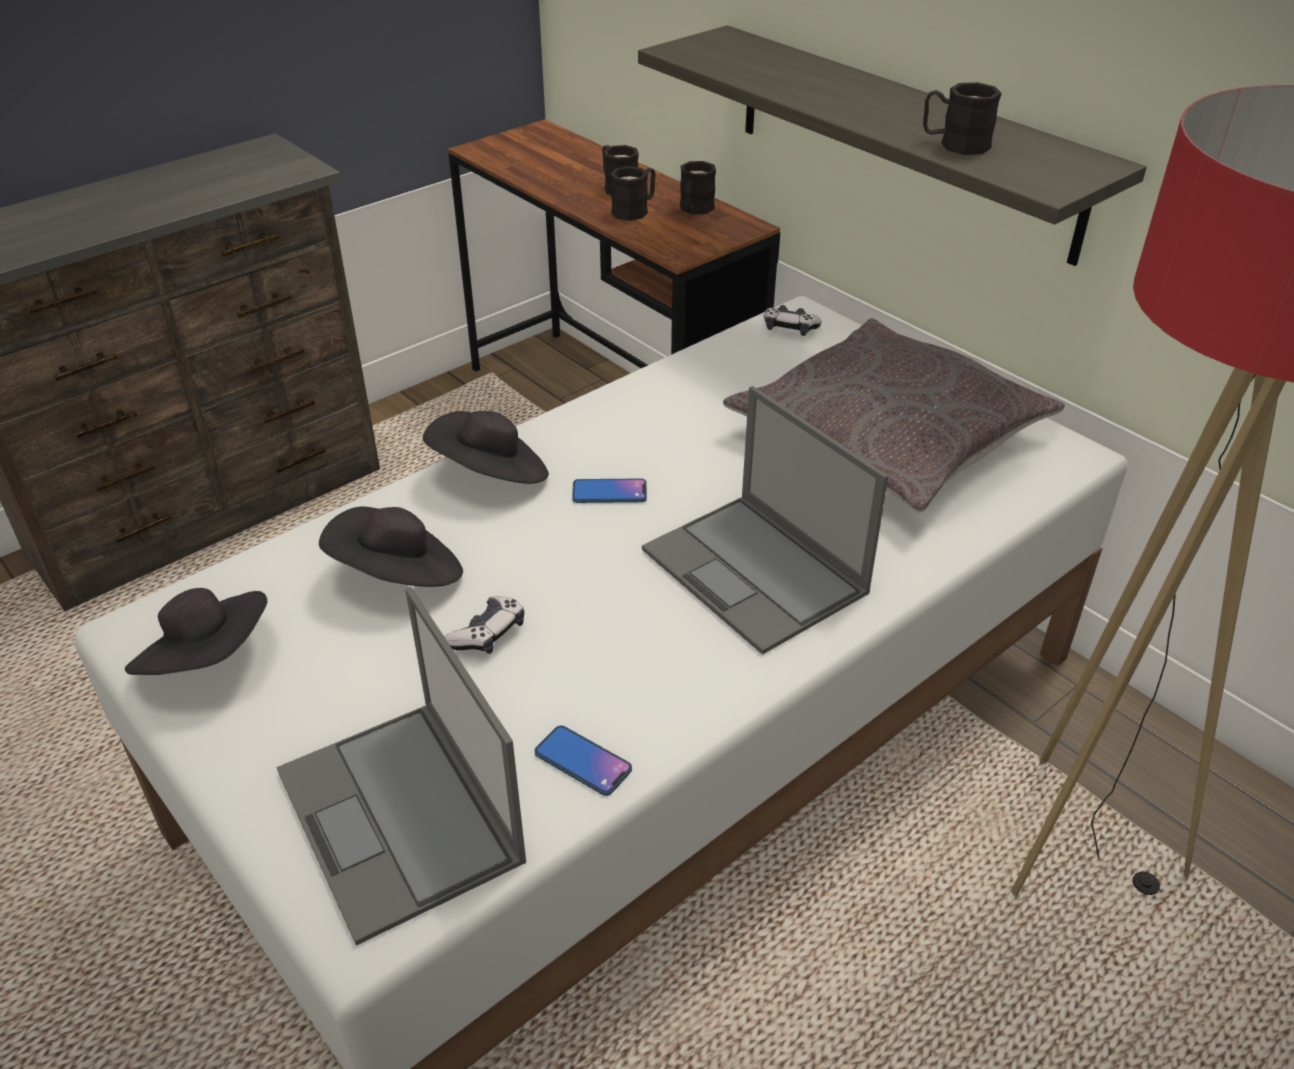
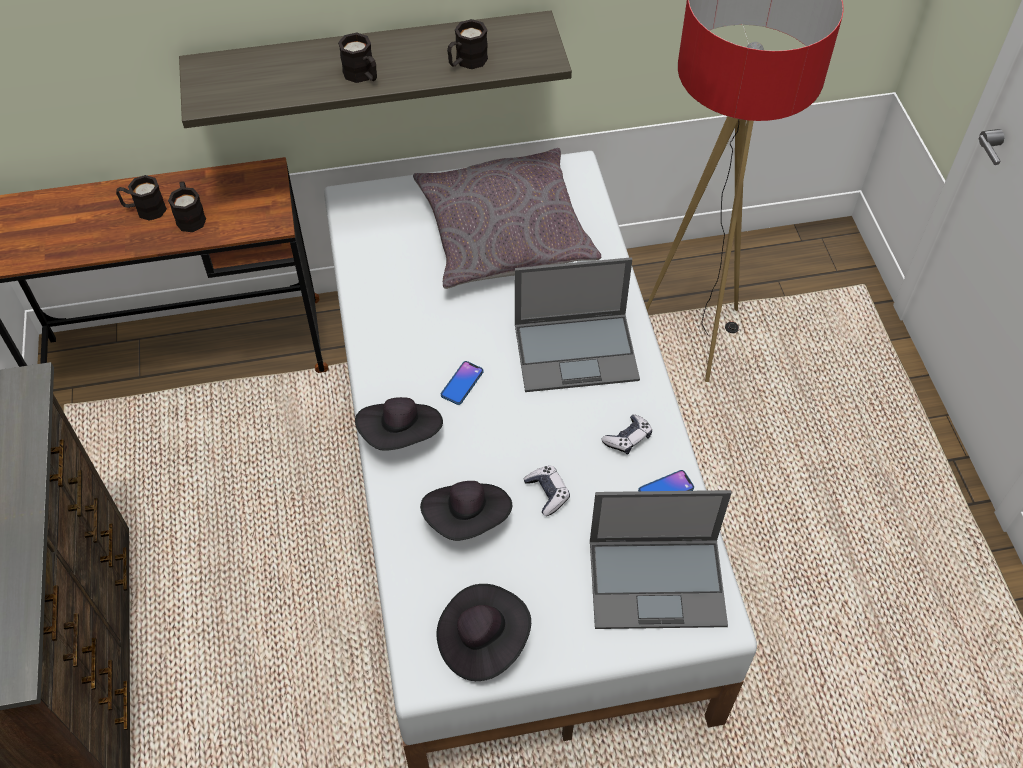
camera: 60 degrees left, 15 degrees up
(694, 210) = (220, 186): black mug -> black mug (362, 75)
(789, 328) = (361, 214): game controller -> game controller (628, 438)

